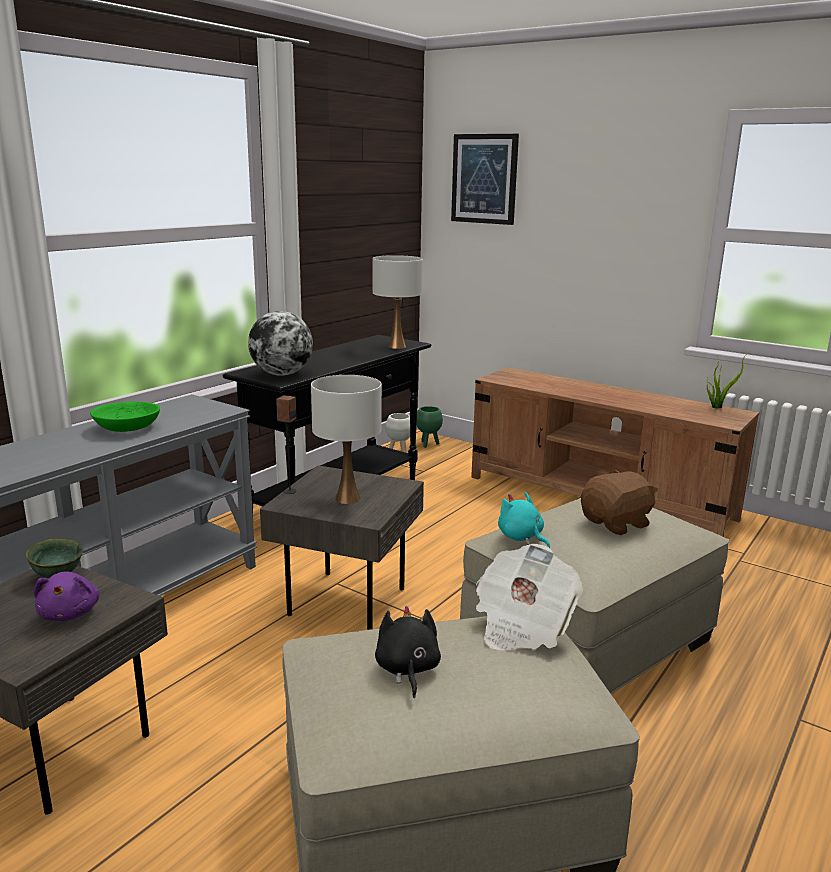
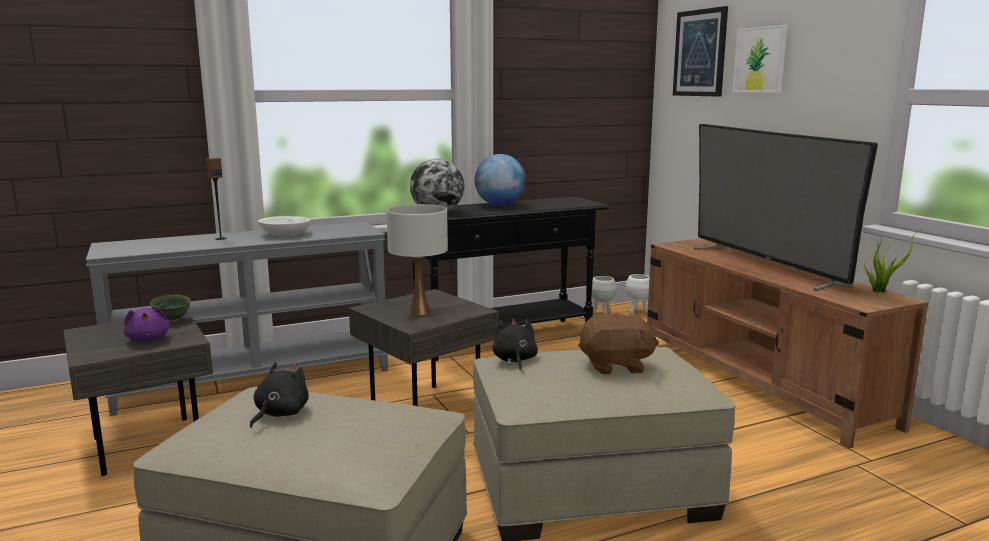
camera: 30 degrees right, 5 degrees down
(70, 613) = (148, 339): purple plush toy -> purple plush toy turned 45 degrees counterclockwise
(127, 428) = (285, 234): green bowl -> white bowl
(289, 491) = (386, 301): speaker -> speaker (220, 238)
(327, 355) = (500, 205): none -> globe
(397, 346) = (573, 204): white table lamp -> none
(428, 444) = (637, 311): green planter -> white planter
(521, 537) = (514, 360): turquoise plush toy -> black plush toy
(522, 624) = (407, 410): newspaper -> none
(560, 191) = (760, 60): none -> picture
(602, 392) = (765, 265): none -> television

